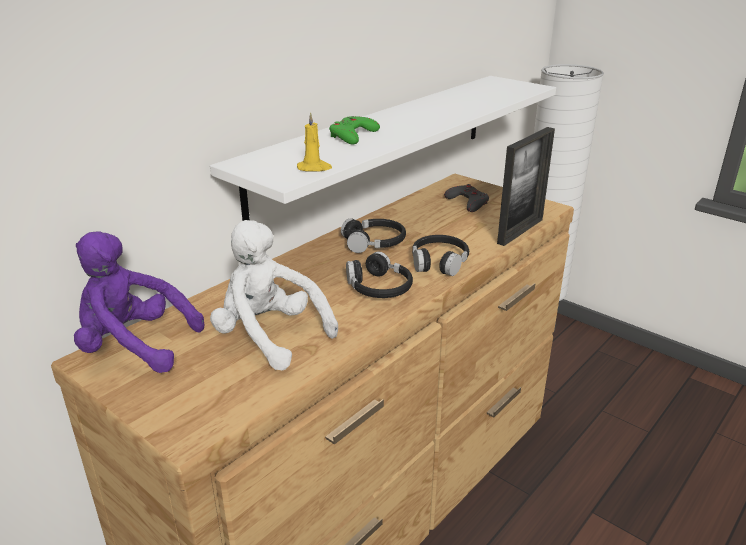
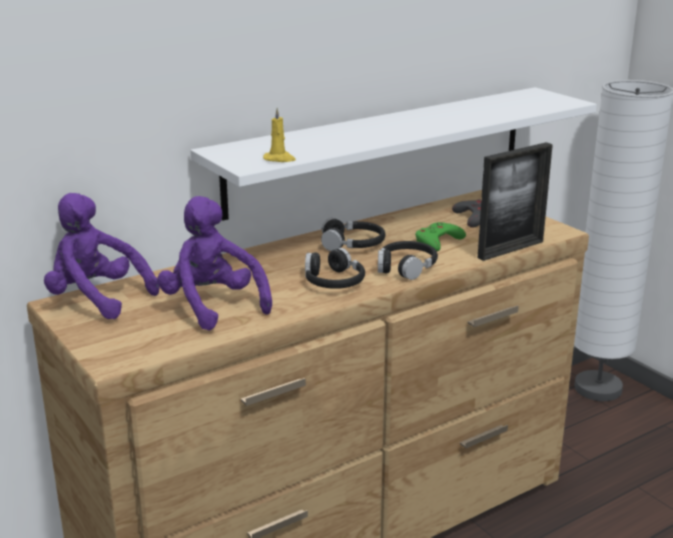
camera: 15 degrees right, 5 degrees down
(269, 336) = (212, 306): white plush toy -> purple plush toy
(353, 135) = (337, 135): green game controller -> green game controller (438, 241)

